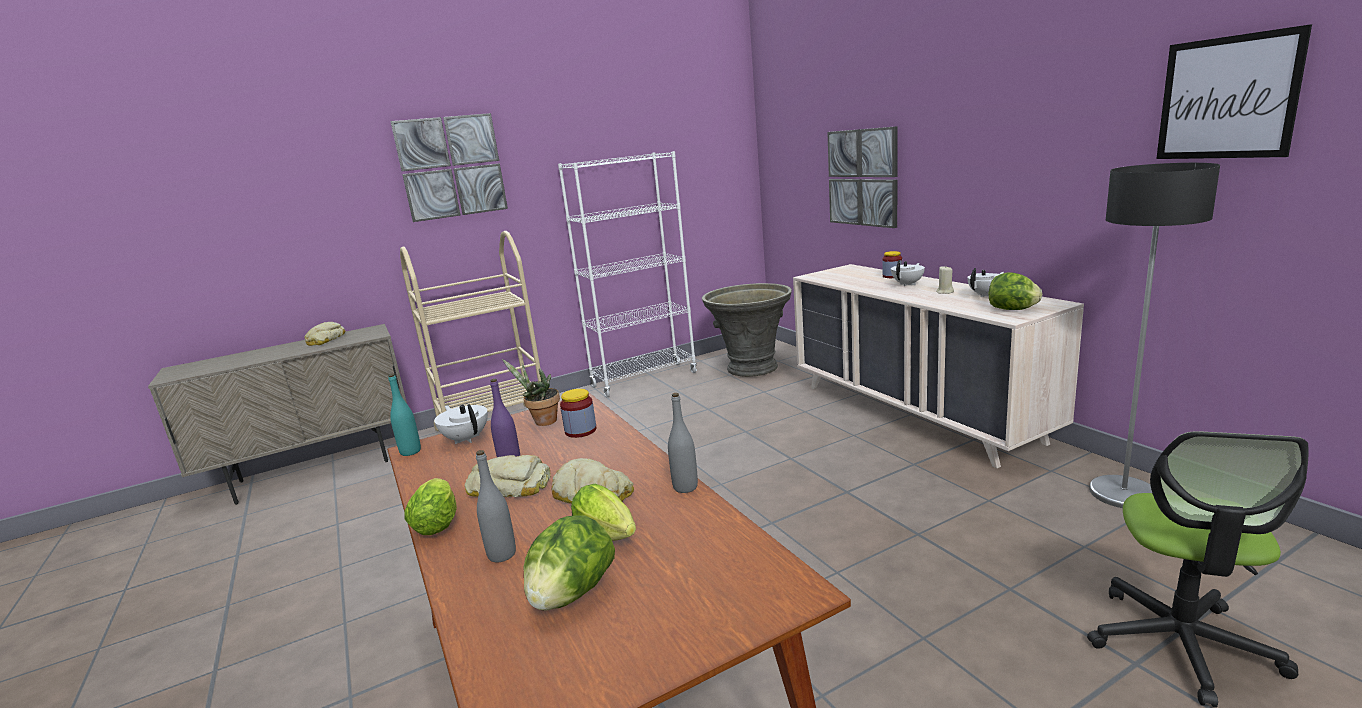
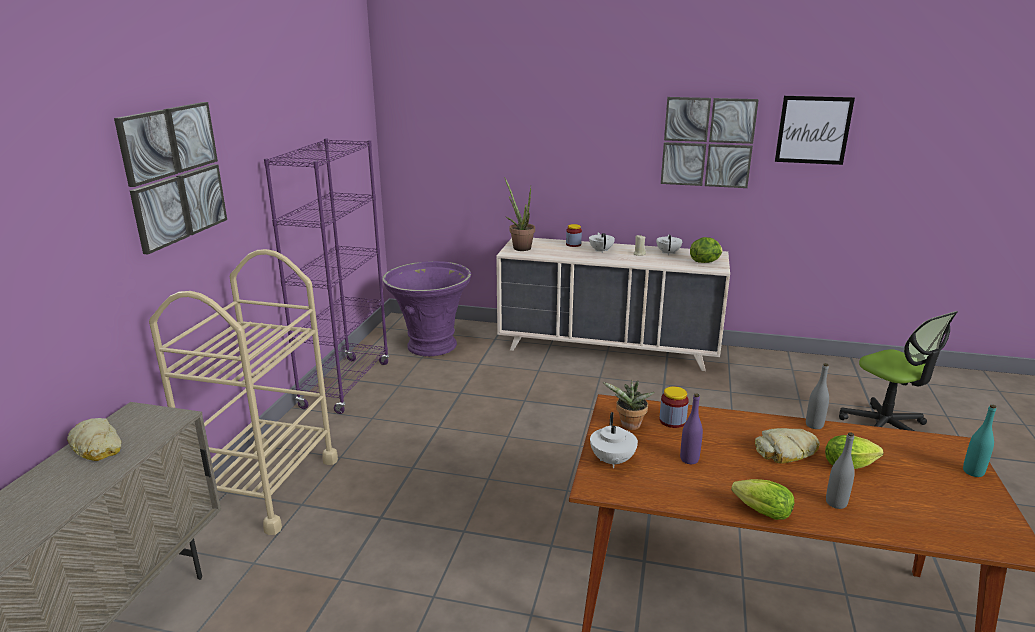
camera: 50 degrees left, 5 degrees up
(410, 451) = (598, 489): turquoise bottle -> turquoise bottle (973, 472)
(466, 439) = (612, 461): white teapot -> white teapot turned 90 degrees counterclockwise
(510, 486) = (734, 471): bread -> none
(572, 594) = (908, 497): lettuce -> none
(644, 380) = (346, 385): white bookcase -> purple bookcase
(751, 368) = (430, 346): grey planter -> purple planter
(831, 273) = (519, 247): none -> potted plant
(862, 177) = (526, 162): picture -> picture (707, 142)
(1124, 493) = (772, 364): floor lamp -> none

